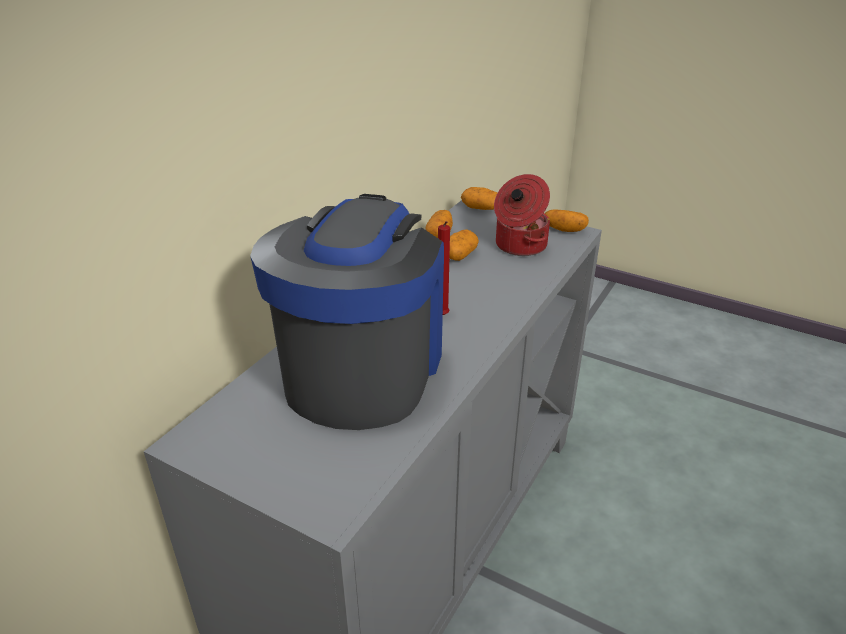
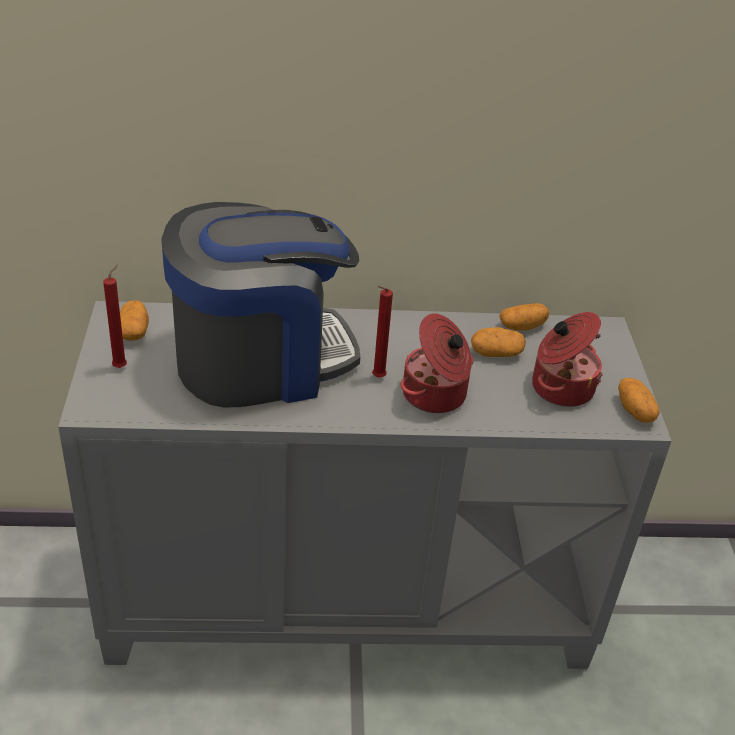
camera: 55 degrees right, 5 degrees up
(283, 466) = (121, 366): none -> red candle
(481, 208) = (610, 336): potato -> potato (134, 332)
(486, 297) = (435, 395): none -> cooking pot

